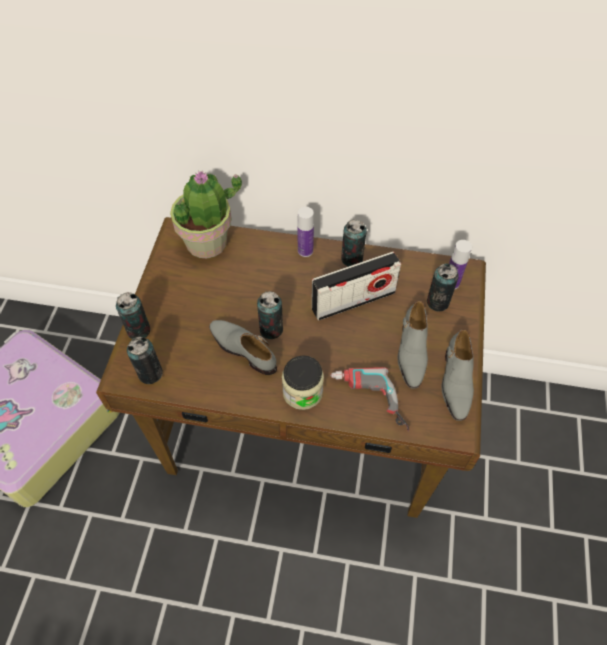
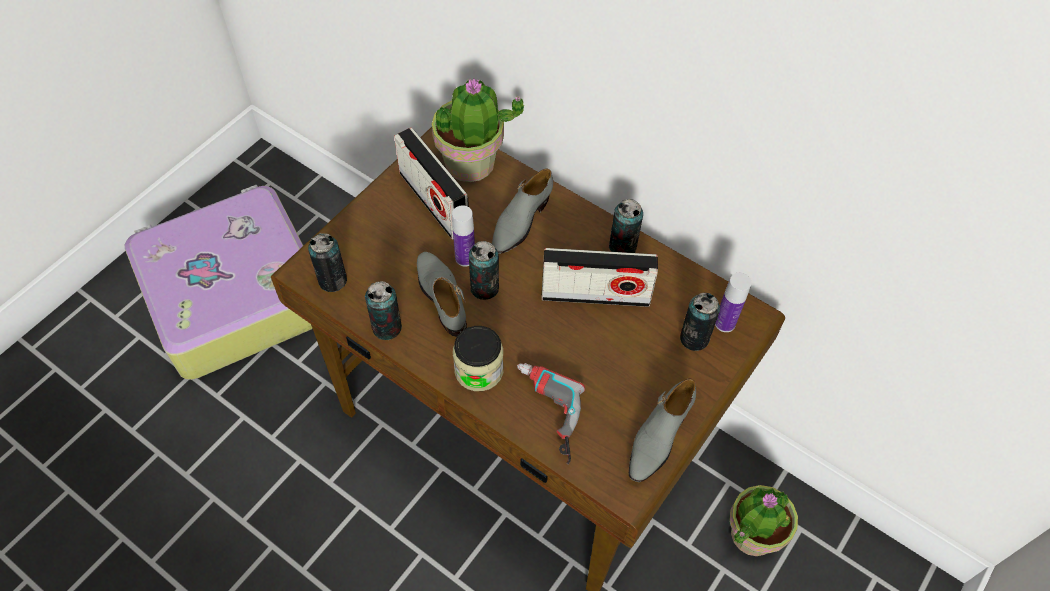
camera: 25 degrees right, 0 degrees up
(139, 330) = (346, 230): can -> can (387, 327)
(196, 281) = (434, 202): none -> radio
(305, 251) = (574, 216): bottle -> bottle (465, 258)
(411, 352) = (627, 381): grey shoe -> grey shoe (520, 221)
(491, 425) = (752, 534): none -> potted plant

